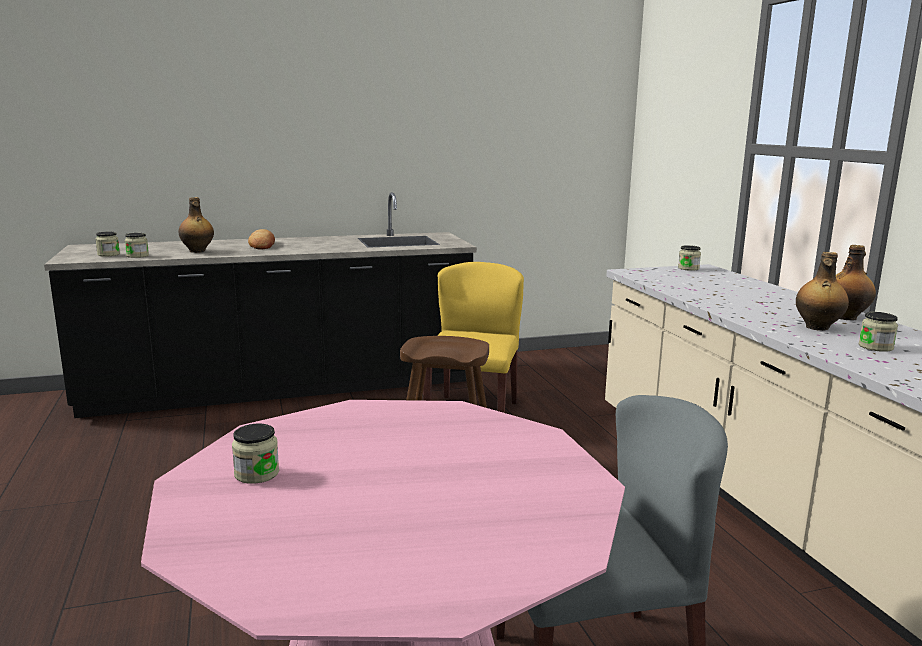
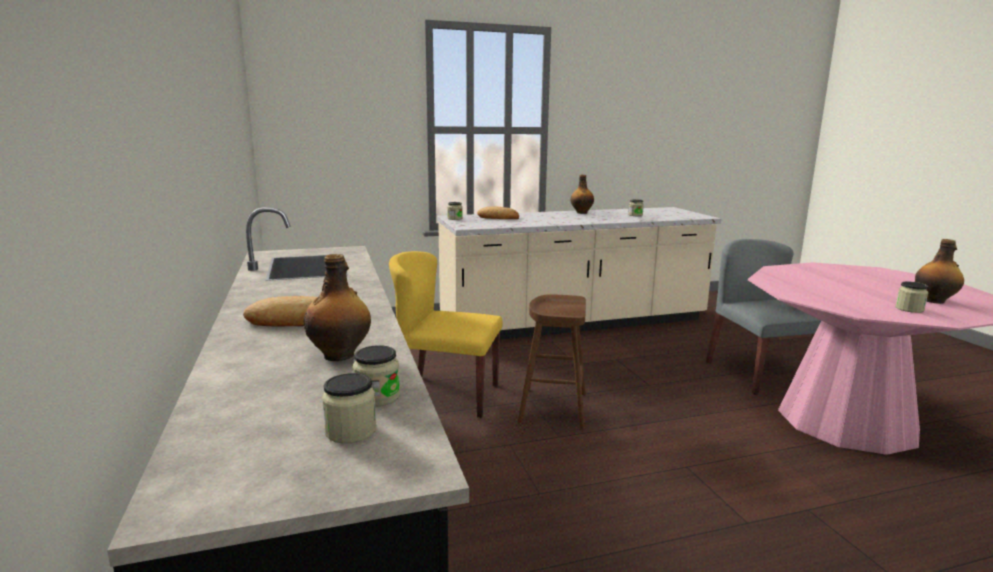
camera: 90 degrees left, 0 degrees up
(719, 281) = (498, 218): none -> bread
(817, 327) = (606, 217): bottle -> bottle (934, 301)

